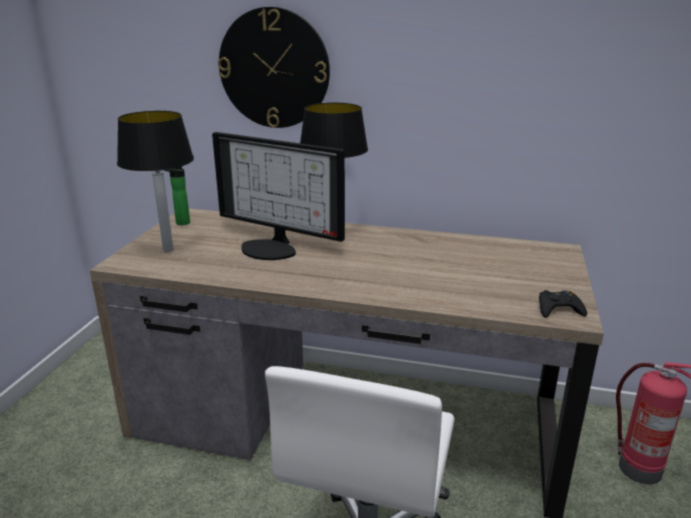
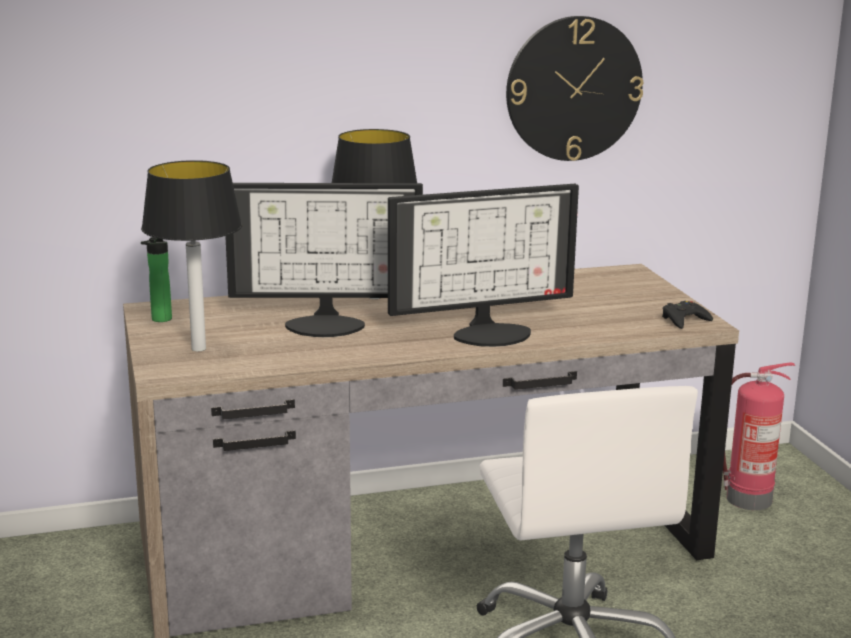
camera: 30 degrees left, 5 degrees down
(274, 69) = (268, 93): wall clock -> wall clock (573, 89)
(375, 282) = (490, 332): none -> monitor

